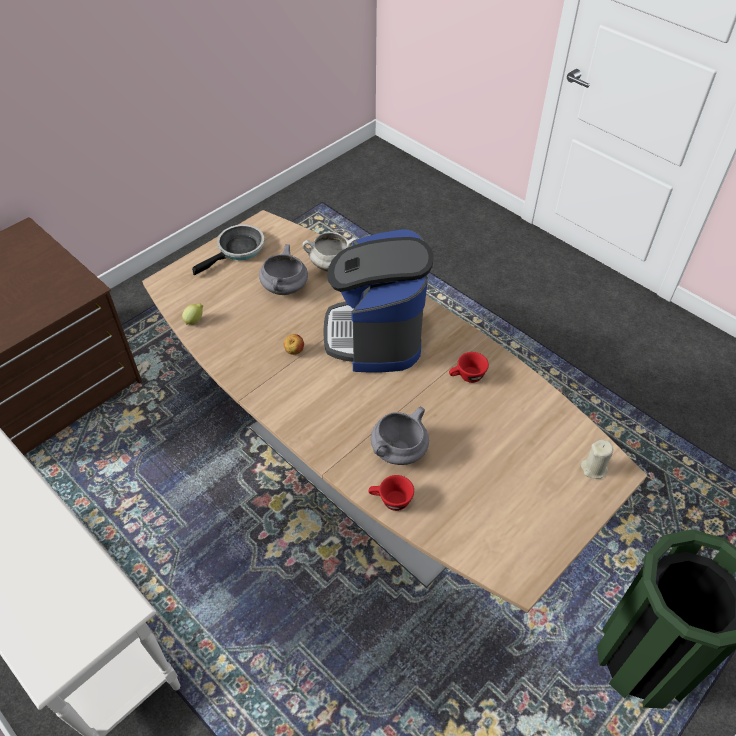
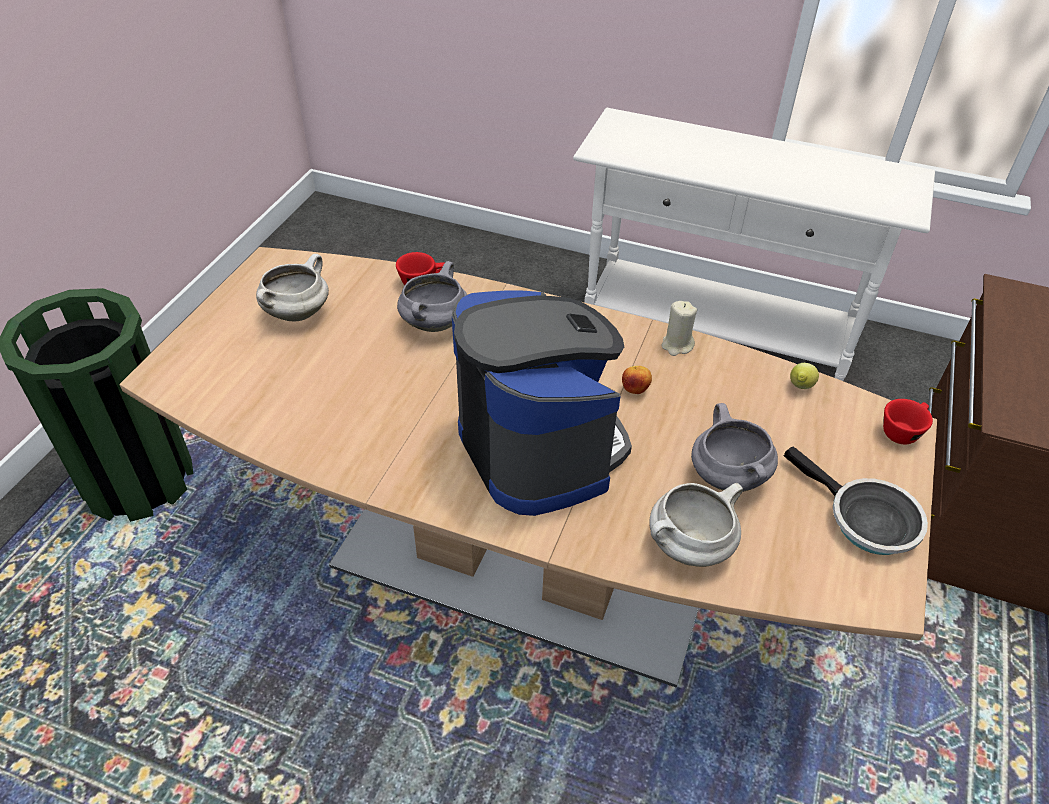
camera: 155 degrees right, 5 degrees down
(238, 250) = (865, 520): frying pan -> frying pan turned 60 degrees counterclockwise
(467, 377) = (380, 430): red cup -> red cup (902, 431)
(504, 501) = (297, 312): none -> white cooking pot
(594, 468) = (189, 371): beige candle -> beige candle (677, 345)

